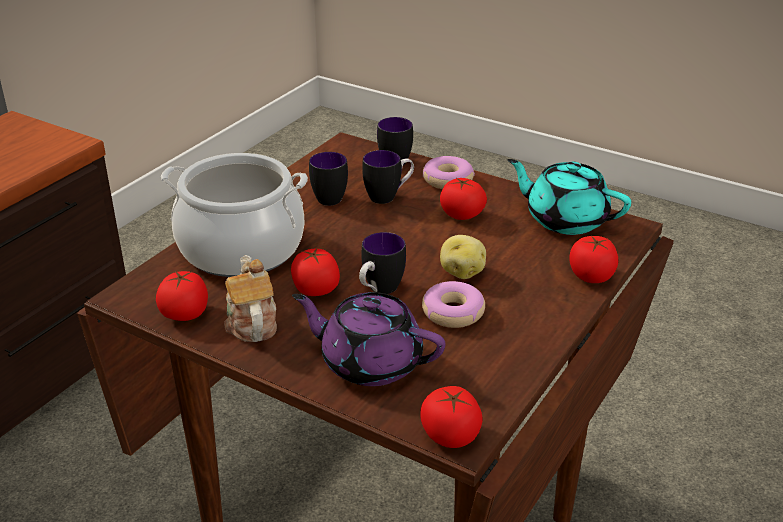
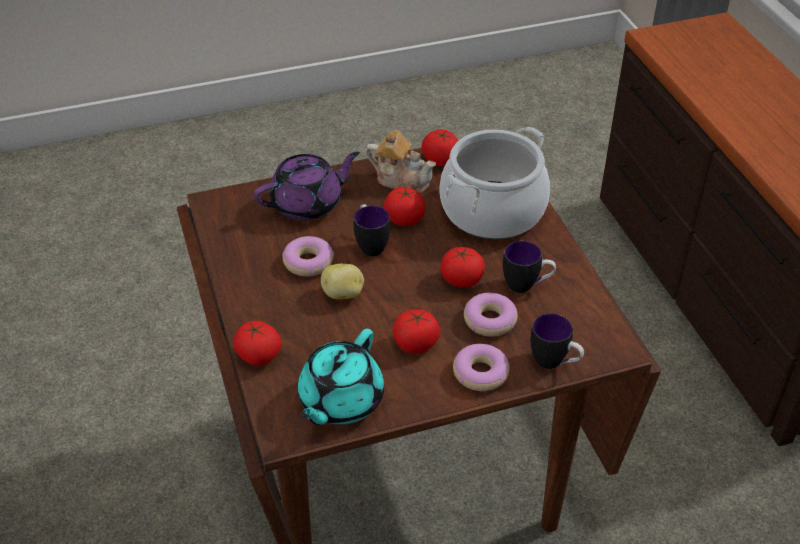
camera: 130 degrees right, 10 degrees up
(388, 196) = (490, 320): mug -> donut
(450, 435) = (218, 200): tomato -> tomato (461, 280)
(565, 219) = (340, 401): turquoise teapot -> turquoise teapot turned 135 degrees clockwise

